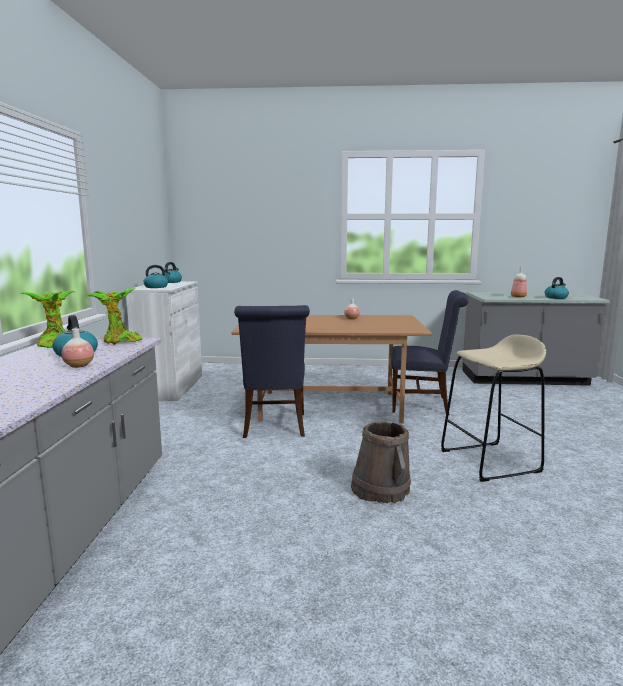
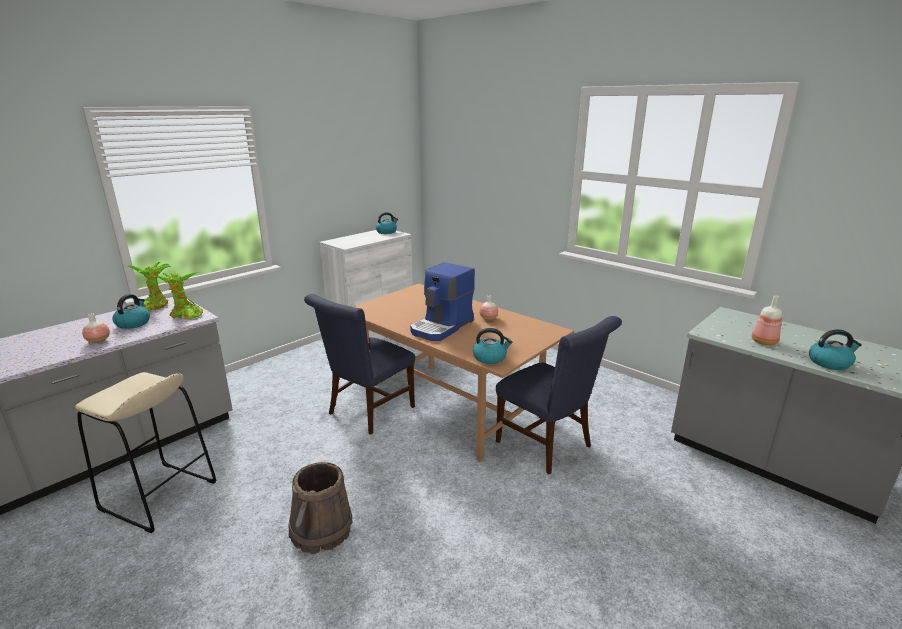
camera: 40 degrees right, 10 degrees up
(156, 287) = (349, 241): kettle -> kettle (490, 358)
(335, 325) = (442, 327): none -> coffee machine
(490, 461) = (471, 562): beige stool -> beige stool (159, 496)

